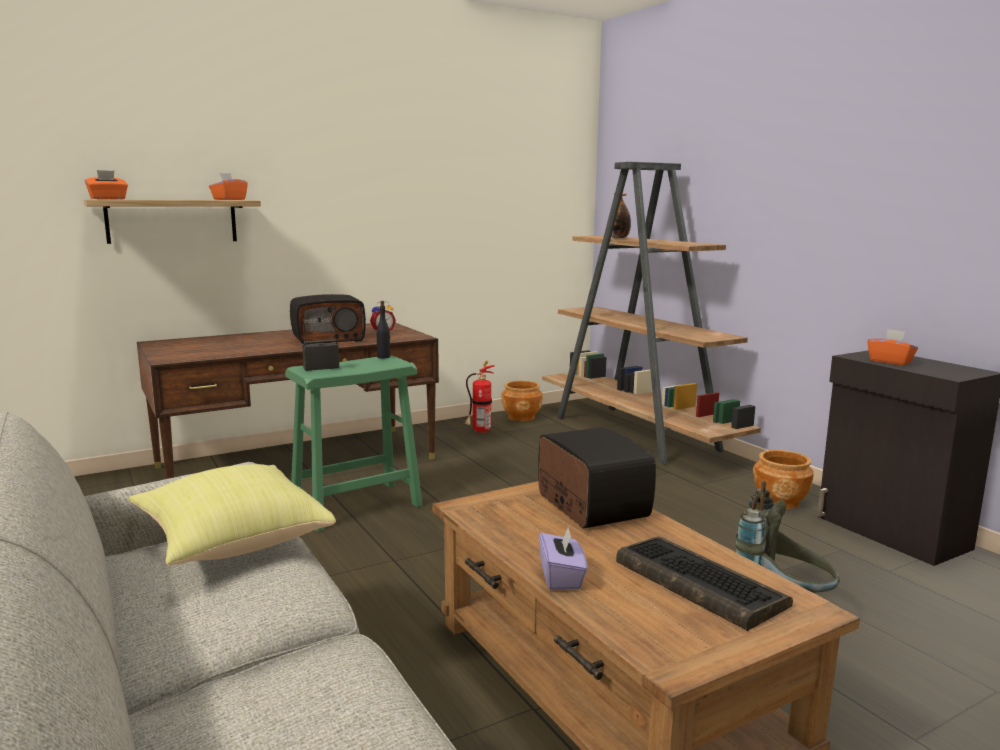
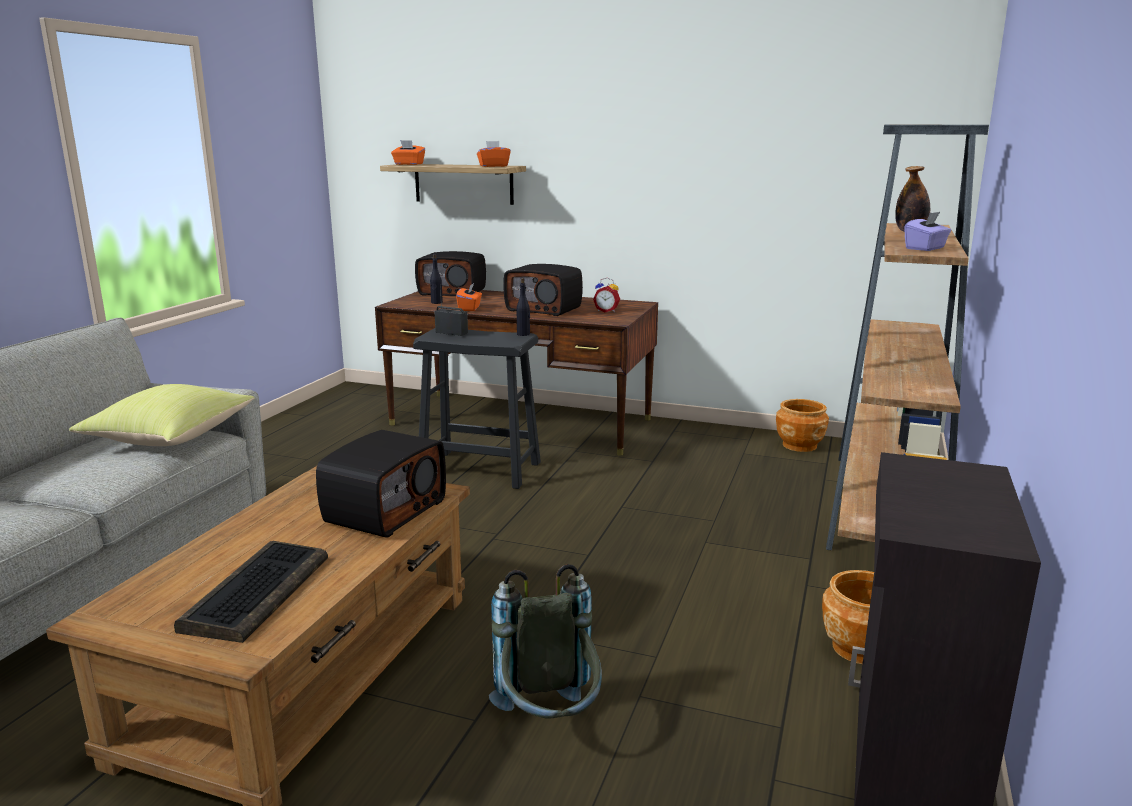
camera: 50 degrees right, 5 degrees up
(185, 342) = (452, 292): none -> radio
(207, 351) = (436, 302): none -> black bottle
(355, 506) = (479, 469): green stool -> black stool
(479, 431) = (720, 445): fire extinguisher -> none
(561, 577) = (219, 541): purple tissue box -> purple tissue box (925, 248)
(890, 362) = (922, 485): orange tissue box -> orange tissue box (469, 308)

